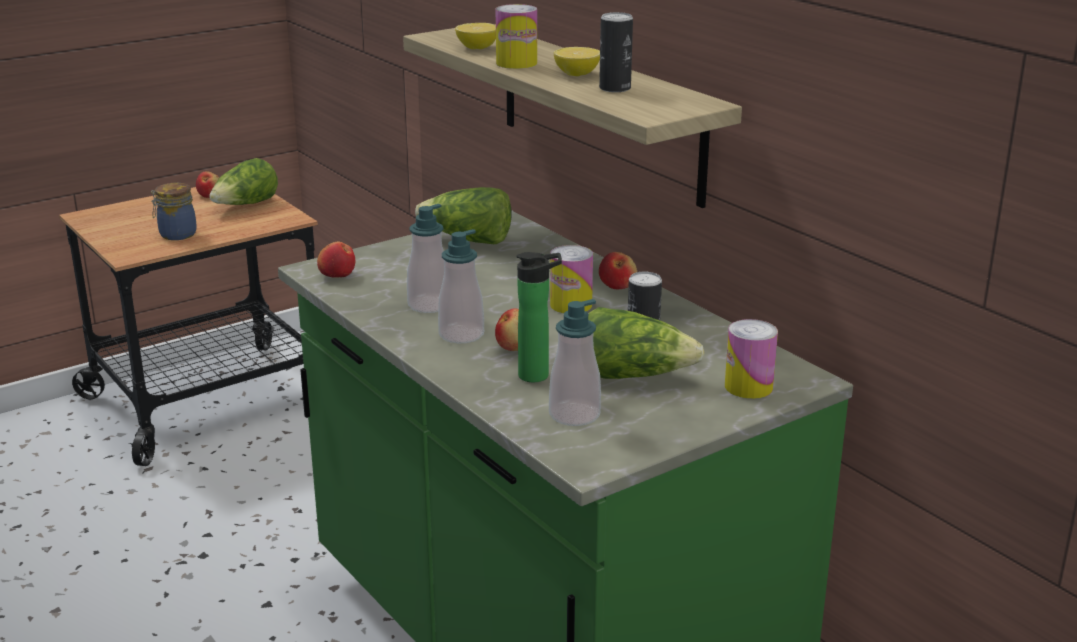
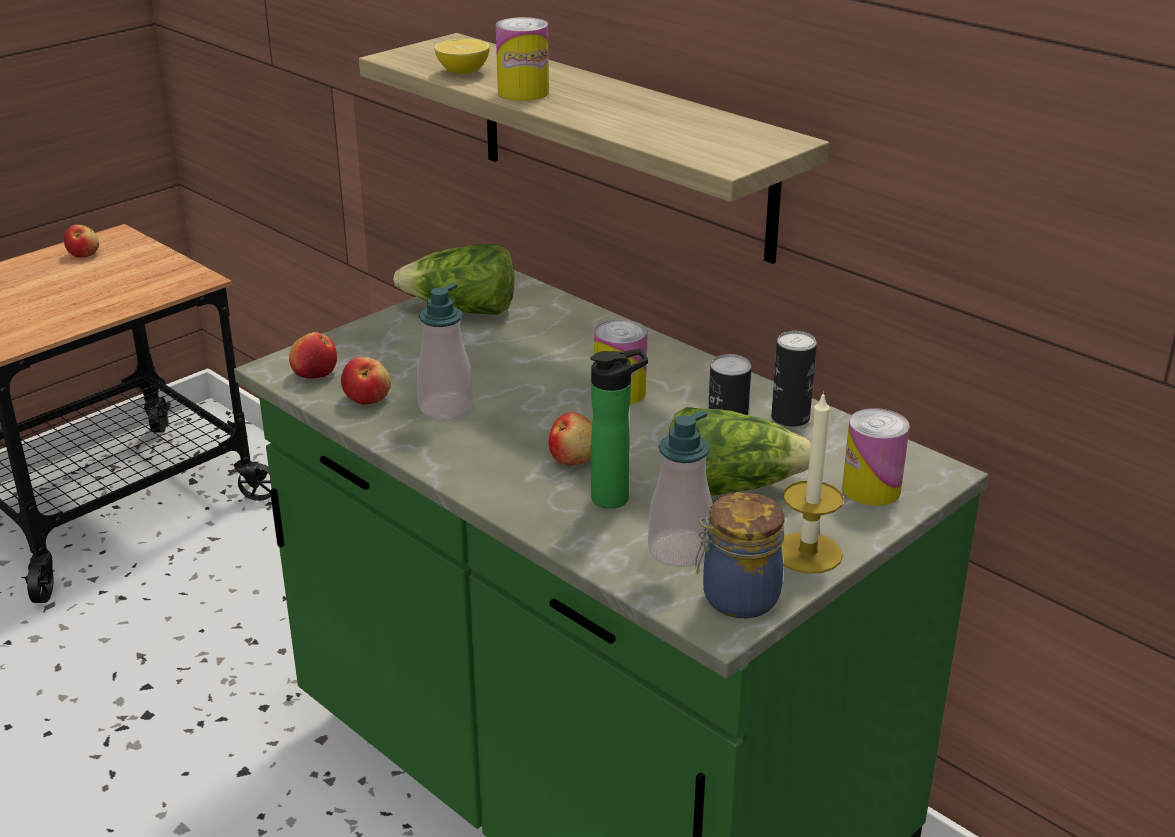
camera: 10 degrees left, 5 degrees up
(176, 234) = (55, 312): jar -> jar (737, 598)
(246, 205) = (134, 265): lettuce -> none
(461, 334) = (500, 447): soap dispenser -> none
(577, 74) = (607, 105): lemon -> none
(615, 88) = (664, 124): can -> can (790, 418)
(617, 285) = (666, 360): apple -> apple (367, 398)
(677, 425) = (807, 553): none -> candle

